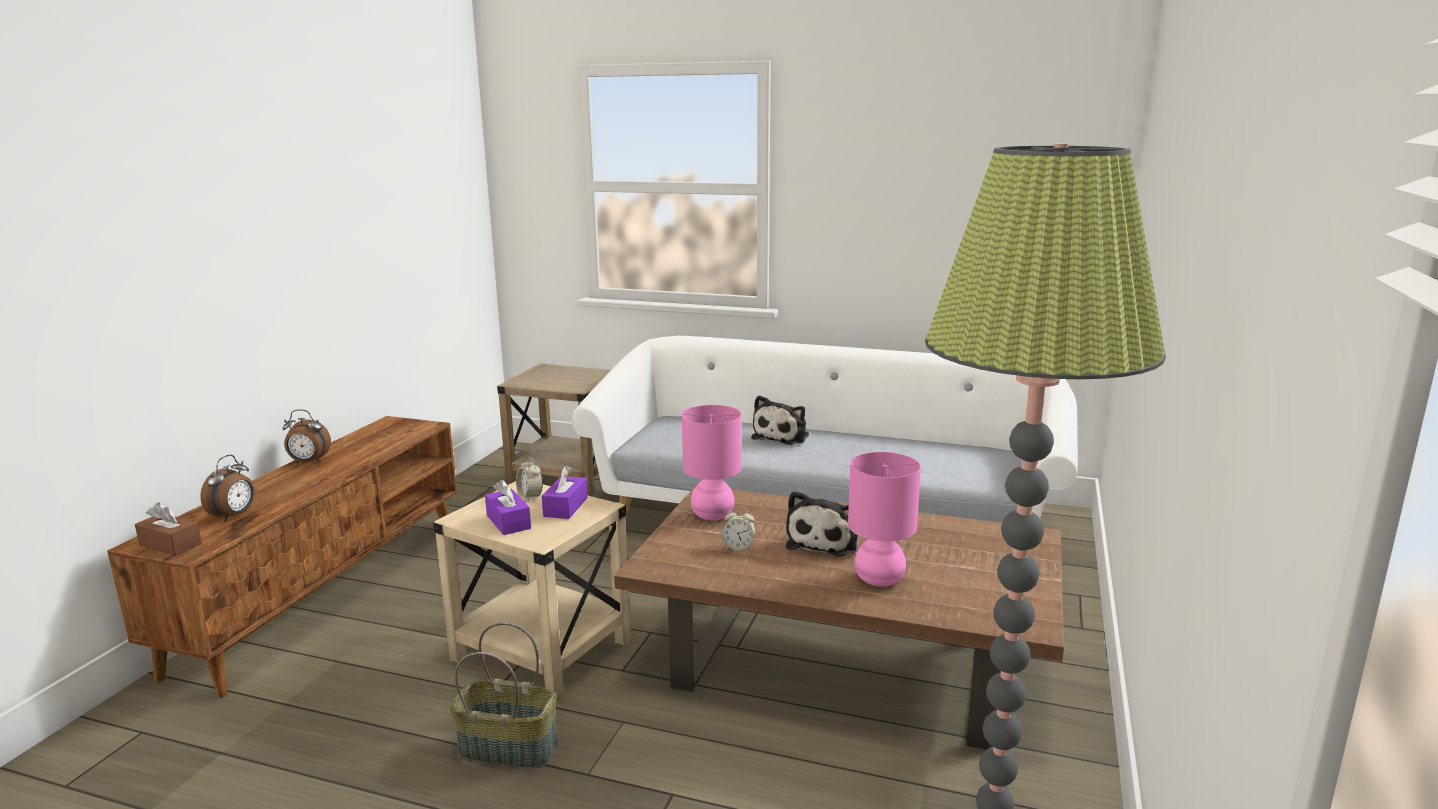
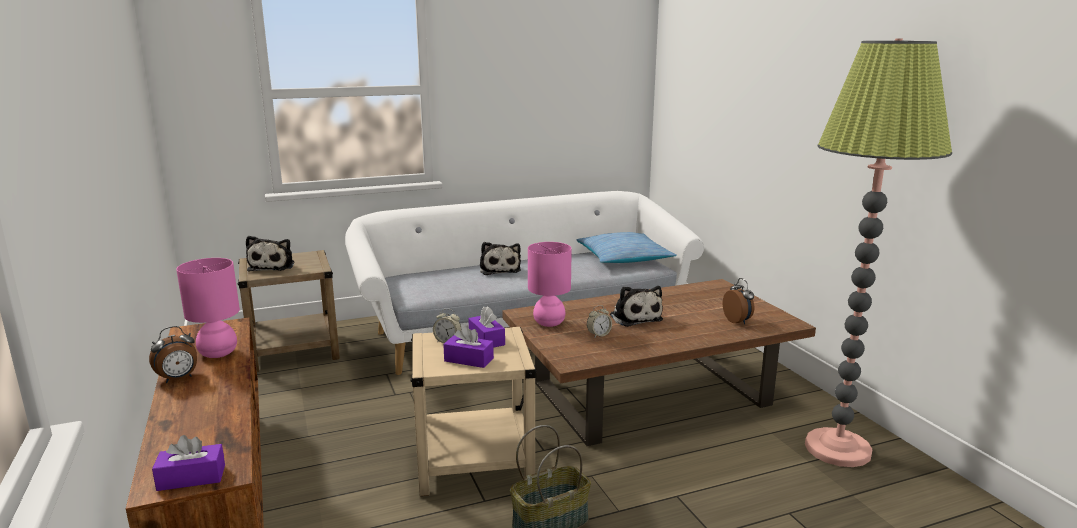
camera: 40 degrees left, 0 degrees up
(170, 544) = (191, 478): brown tissue box -> purple tissue box
(234, 516) = (204, 437): alarm clock -> alarm clock (738, 321)
(549, 377) = (273, 266): none -> plush toy
(880, 580) = (696, 326): pink table lamp -> pink table lamp (219, 353)
(970, 462) = (624, 258): none -> pillow

